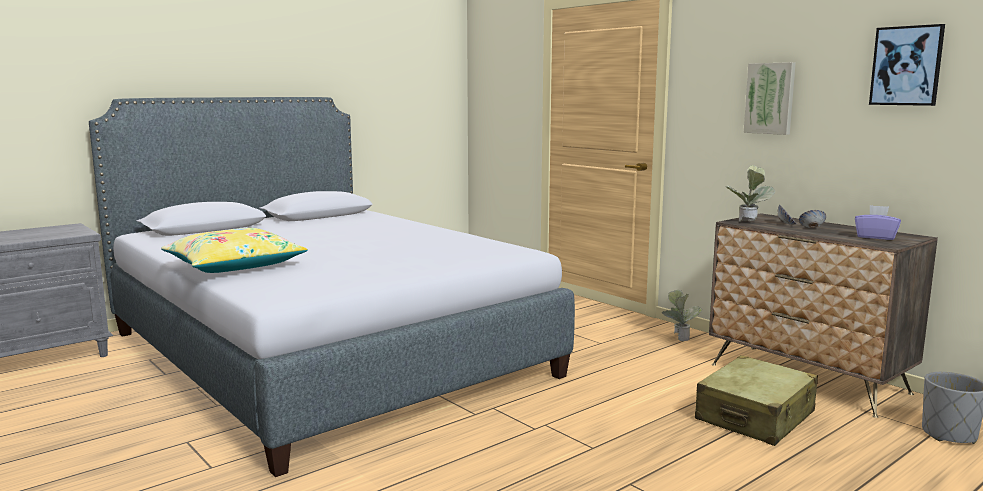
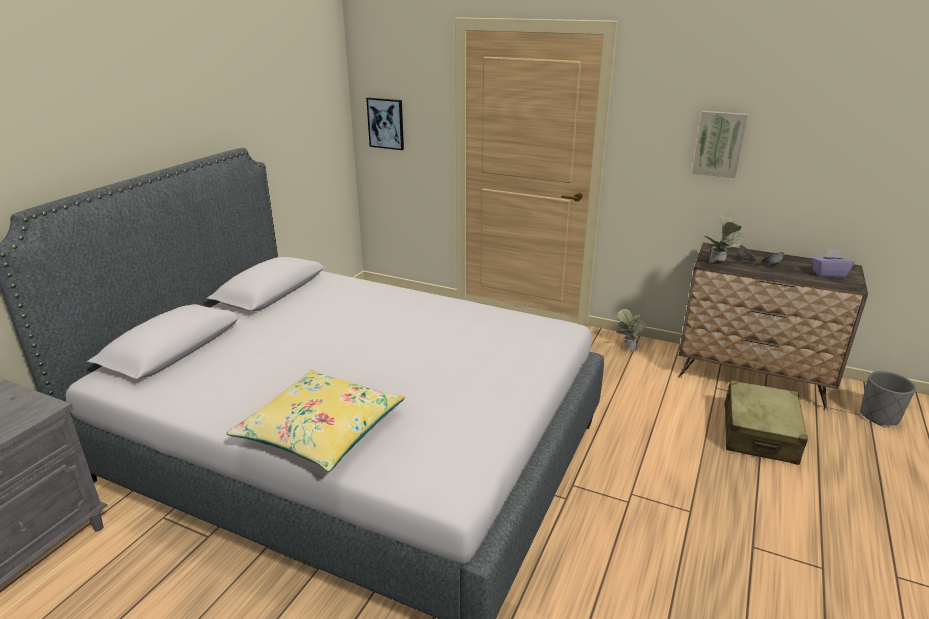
camera: 25 degrees left, 15 degrees up
(906, 66) = (853, 127): picture -> picture (386, 123)

